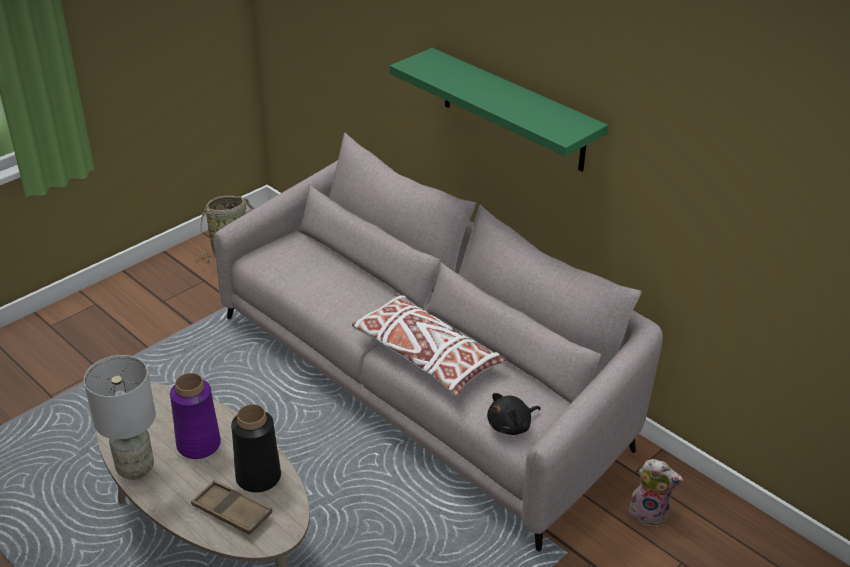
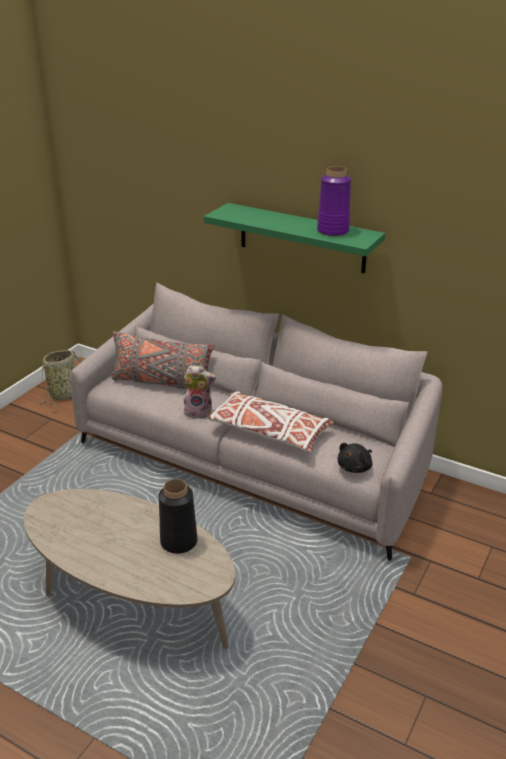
camera: 15 degrees left, 5 degrees down
(136, 468) = (74, 555): grey table lamp -> none
(198, 444) = (119, 527): purple vase -> purple vase (332, 230)
(232, 511) = (169, 571): brown tray -> none
(323, 265) = (162, 383): none -> grey pillow
(650, 512) = (454, 517): plush toy -> plush toy (199, 411)

